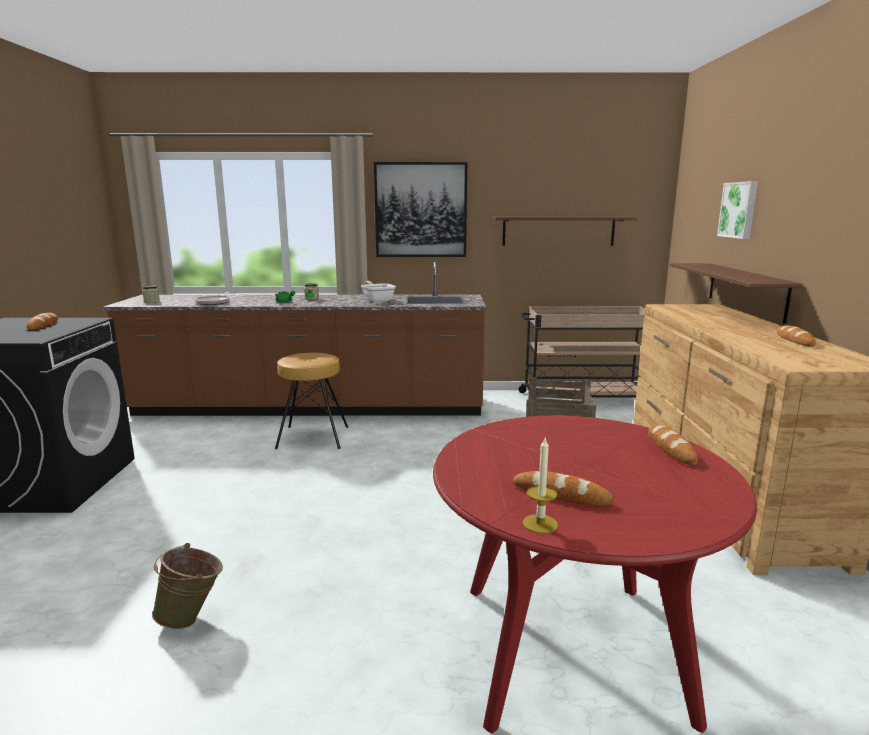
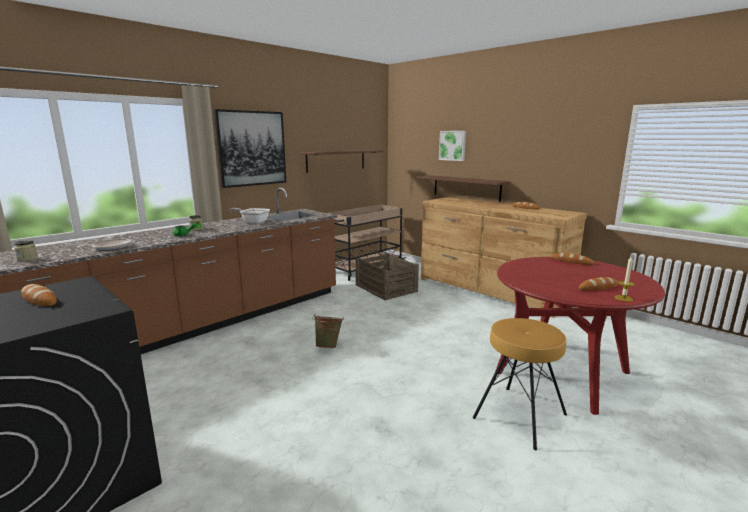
camera: 45 degrees left, 0 degrees up
(192, 617) = (414, 467): green bucket -> green bucket (328, 346)
(313, 437) = (251, 342): brown stool -> brown stool (519, 415)

